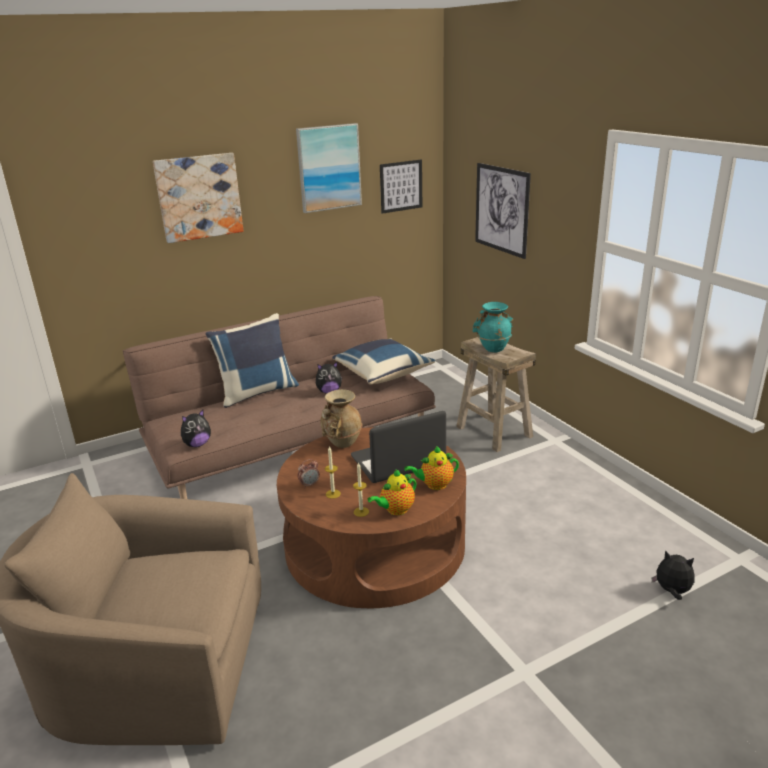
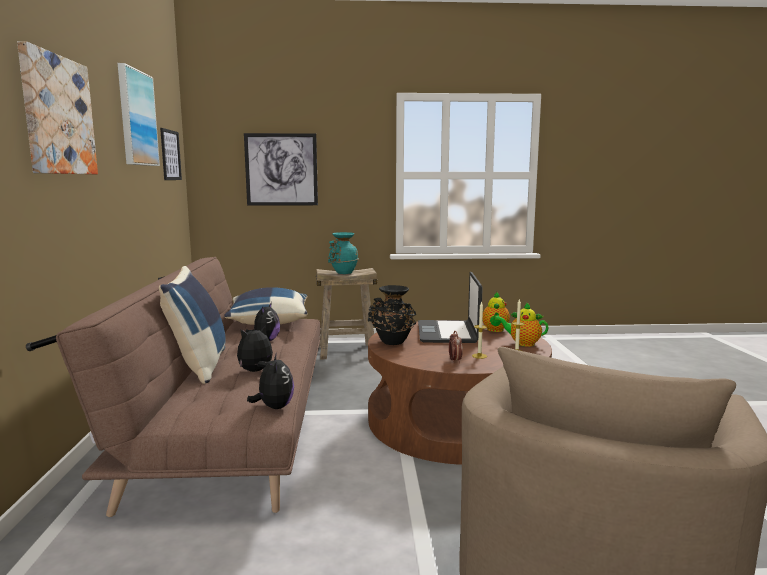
camera: 65 degrees left, 15 degrees down
(341, 443) = (392, 342): beige vase -> black vase
(395, 510) = (522, 343): teapot -> teapot turned 120 degrees clockwise
(672, 591) = (571, 356): plush toy -> plush toy (256, 371)

